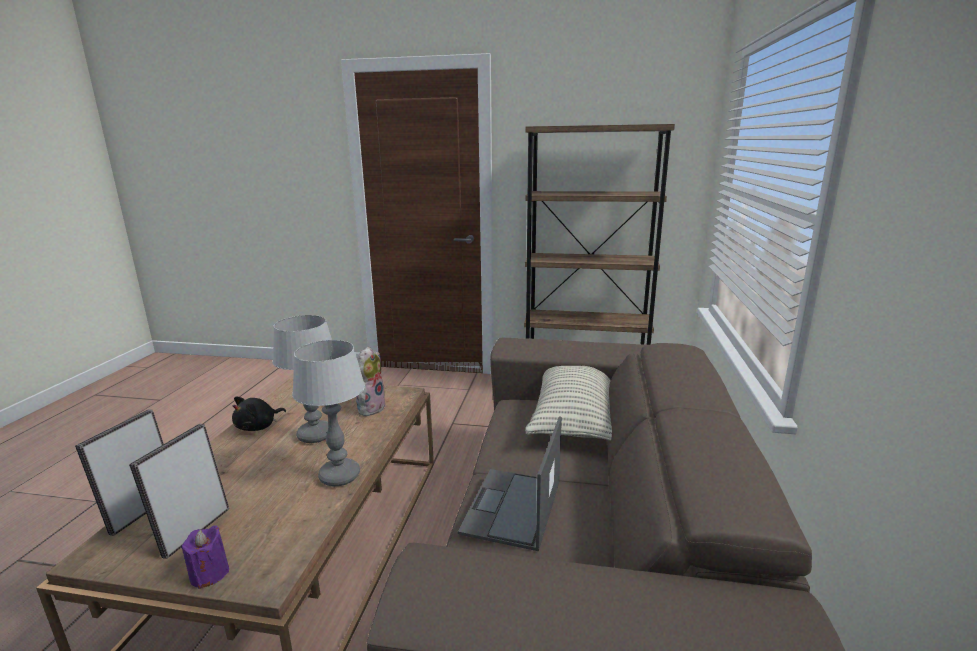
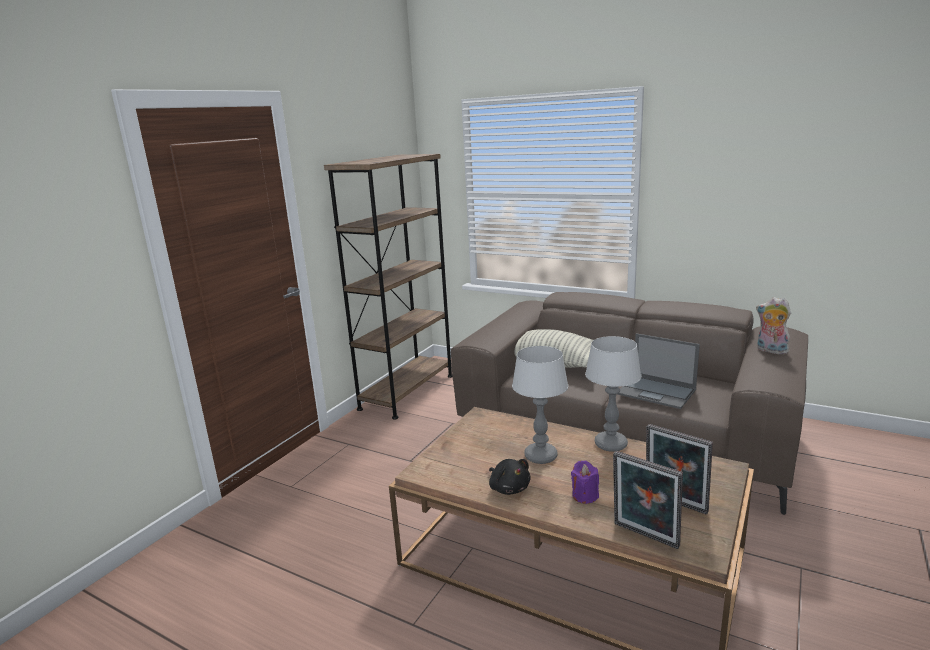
camera: 70 degrees left, 0 degrees up
(209, 574) = (722, 490): purple candle -> purple candle (584, 496)
(370, 407) = (500, 430): plush toy -> plush toy (770, 350)

